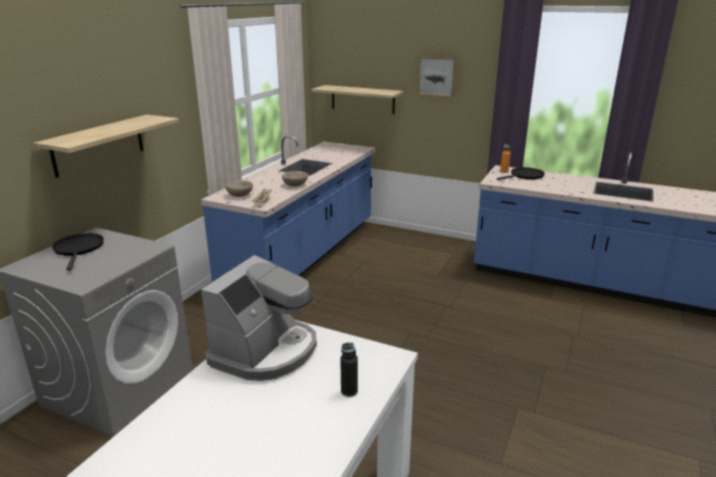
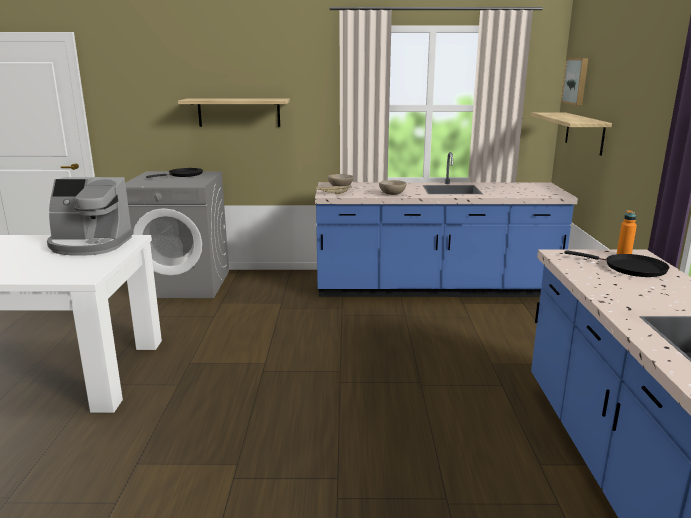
camera: 65 degrees right, 5 degrees down
(349, 391) = (35, 272): black bottle -> none
(437, 76) = (639, 102): picture -> picture (576, 81)

